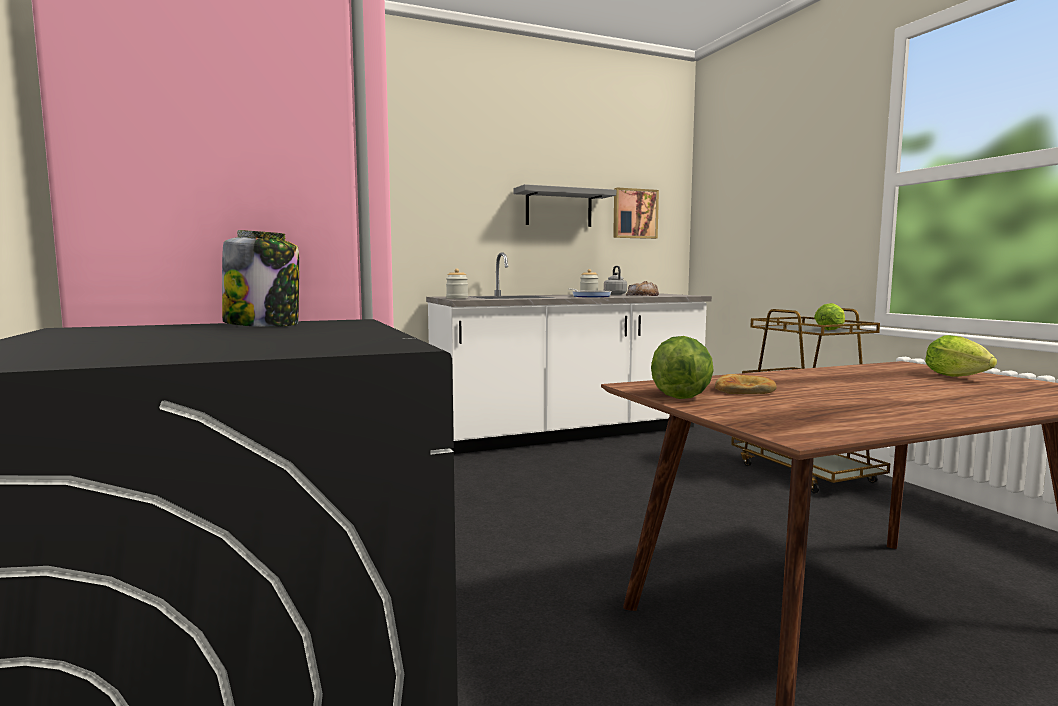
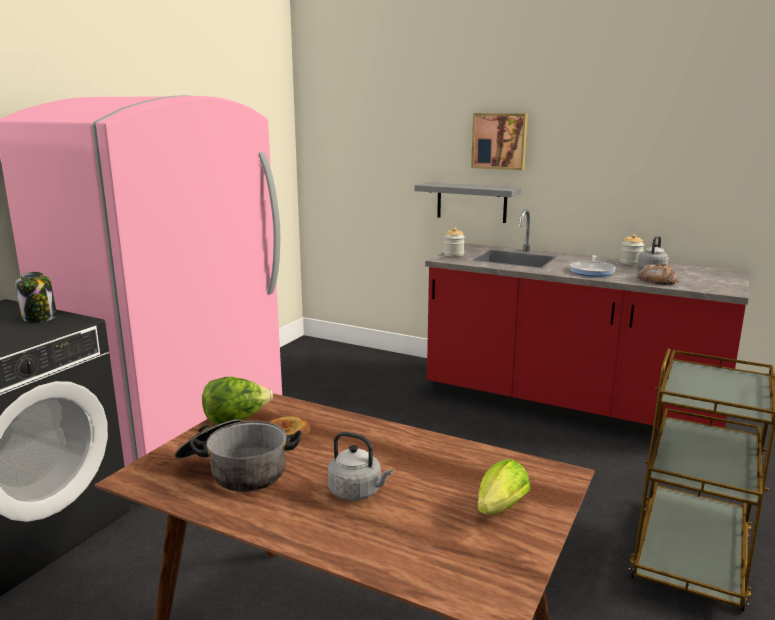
camera: 50 degrees right, 10 degrees up
(559, 208) = (613, 160): grey shelf -> grey shelf (471, 202)
(569, 433) = (569, 405): white counter -> red counter
(634, 213) = (724, 167): picture -> picture (499, 141)
(819, 408) = (235, 470): none -> cooking pot
(831, 329) = (726, 398): lettuce -> none
(904, 392) = (357, 492): none -> grey kettle

